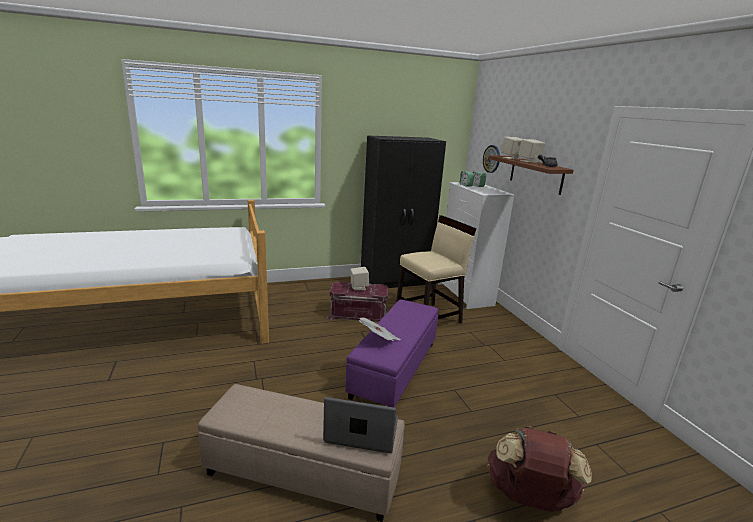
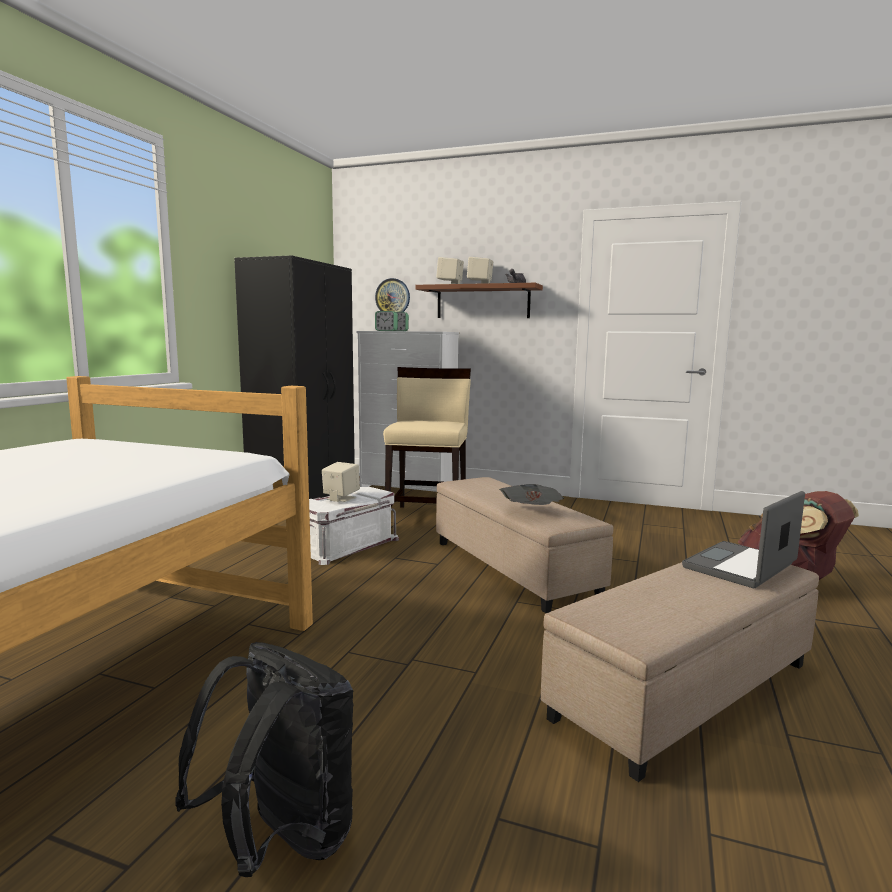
camera: 50 degrees left, 10 degrees down
(130, 400) = (282, 840): none -> black backpack
(358, 313) = (346, 544): red storage box -> white storage box
(395, 369) = (514, 567): purple ottoman -> beige ottoman

